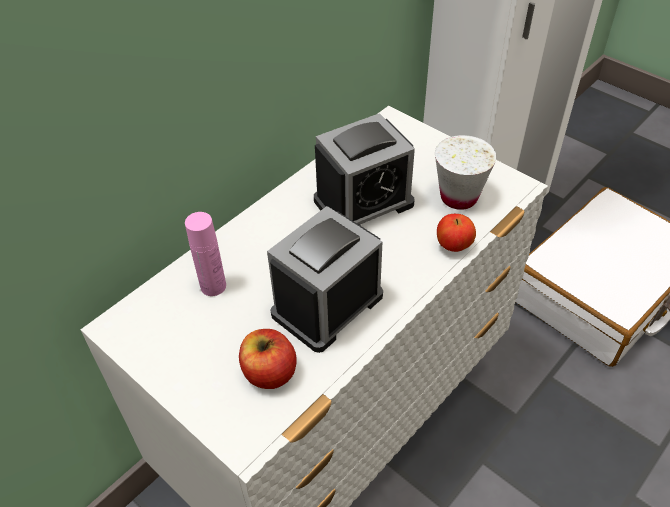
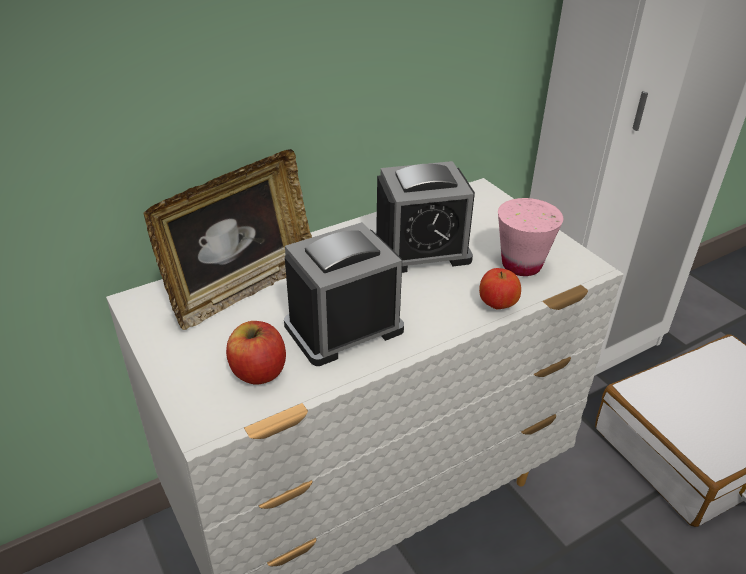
camera: 15 degrees right, 10 degrees down
(213, 286) = (242, 288): pink bottle -> picture frame
(458, 197) = (521, 265): white cup -> pink cup

